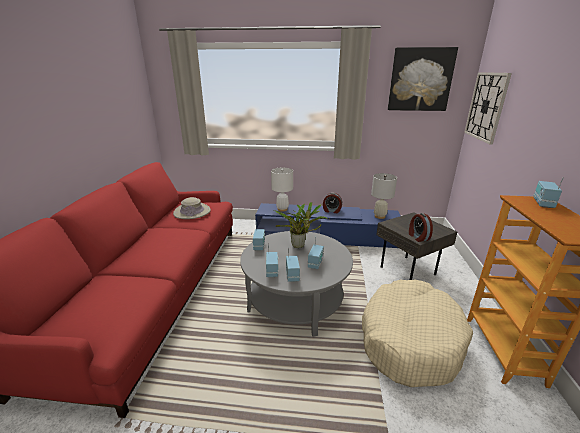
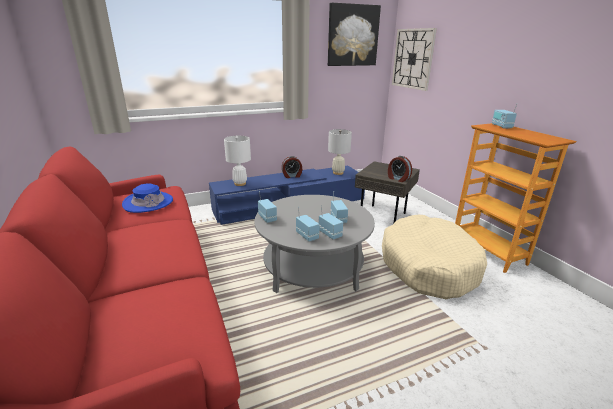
camera: 30 degrees left, 0 degrees up
(192, 212) = (148, 202): beige hat -> blue hat
(300, 246) = (307, 208): potted plant -> none

